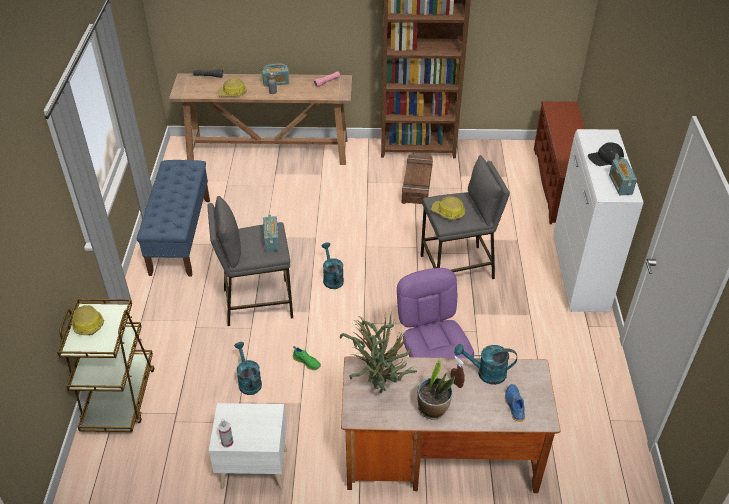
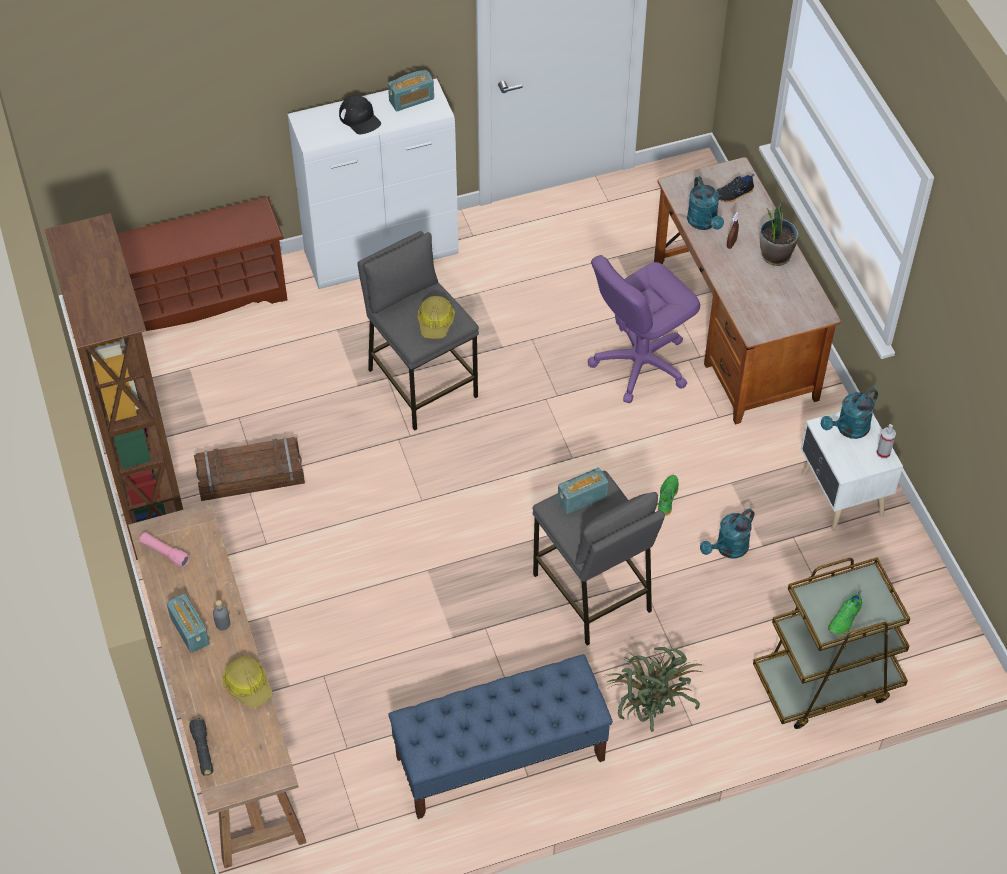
camera: 110 degrees left, 10 degrees up
(87, 323) = (845, 619): hard hat -> green shoe
(332, 278) = (505, 520): turquoise watering can -> turquoise watering can (848, 429)
(380, 383) = (767, 306): potted plant -> potted plant (649, 713)
(514, 405) = (734, 194): blue shoe -> black shoe

